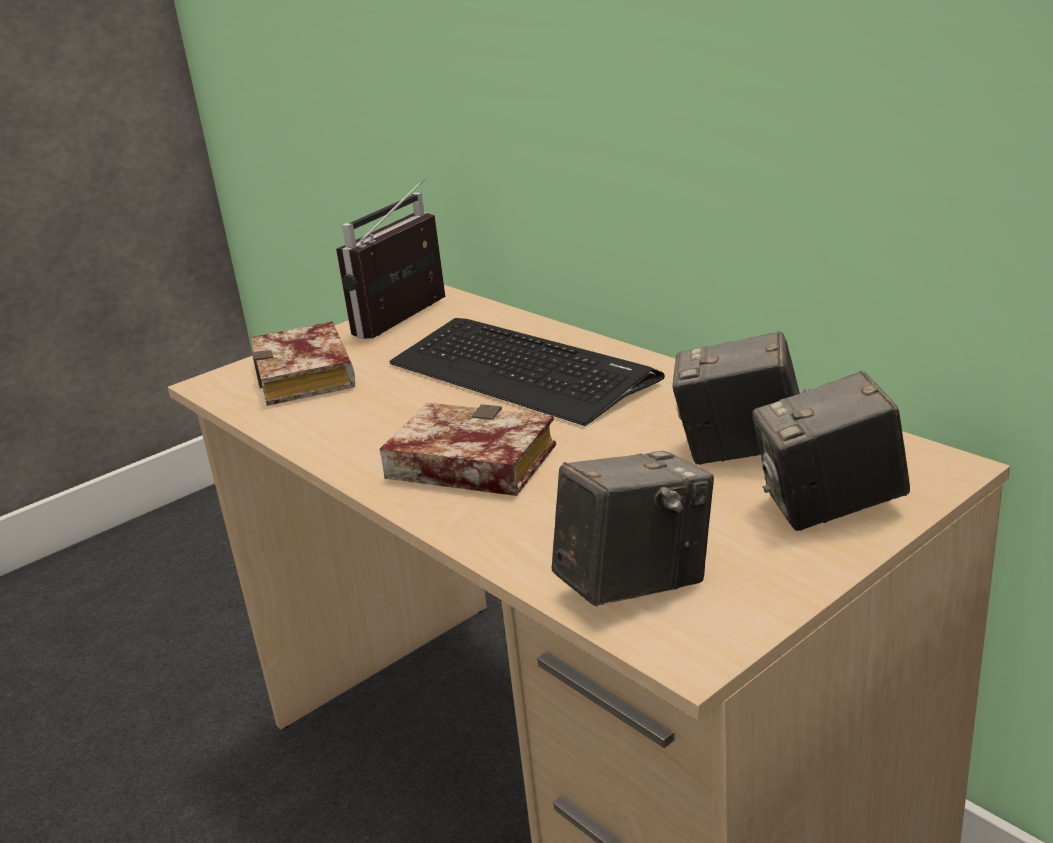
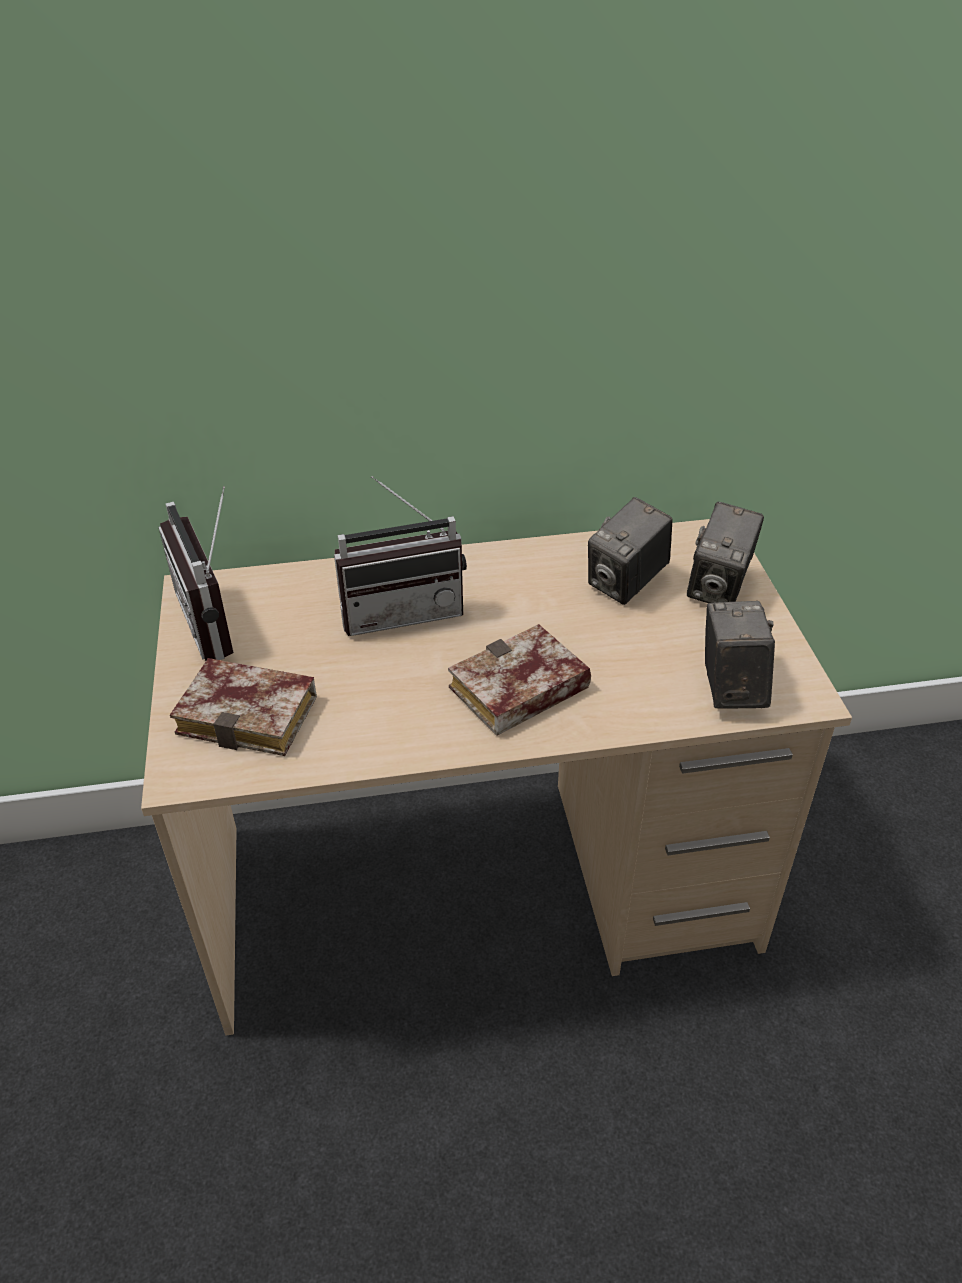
camera: 60 degrees left, 15 degrees up
(521, 372) = (402, 610): keyboard -> radio

